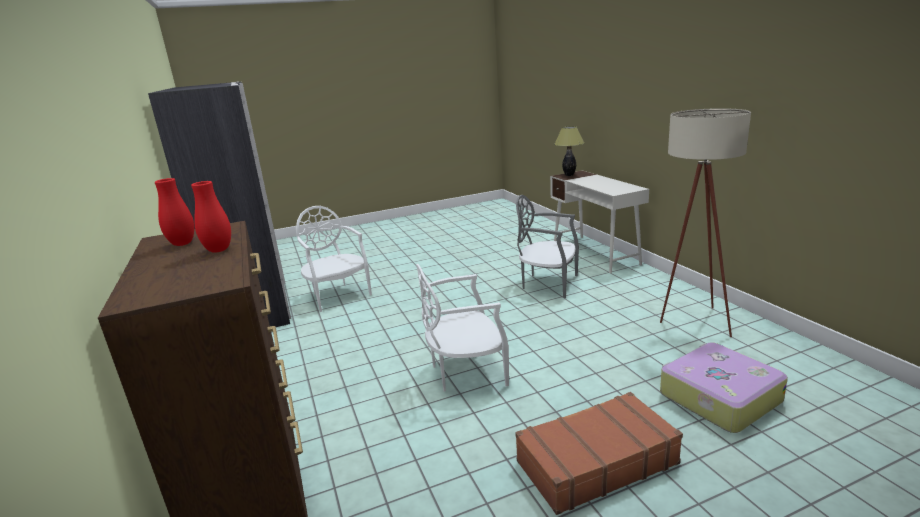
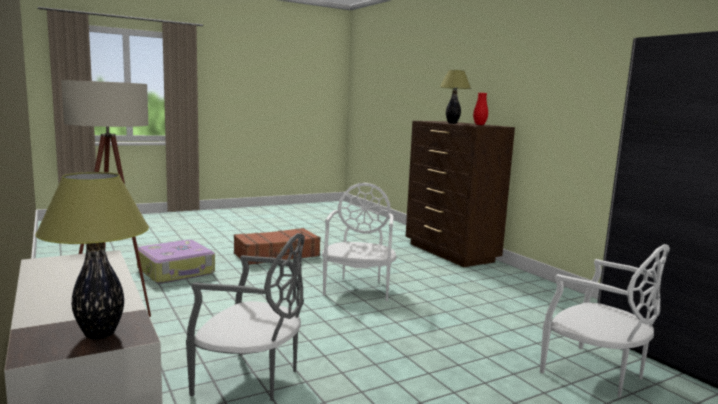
camera: 170 degrees right, 10 degrees down
(219, 250) = (452, 123): red vase -> table lamp
(466, 372) = (358, 288): white chair -> white chair turned 60 degrees counterclockwise

